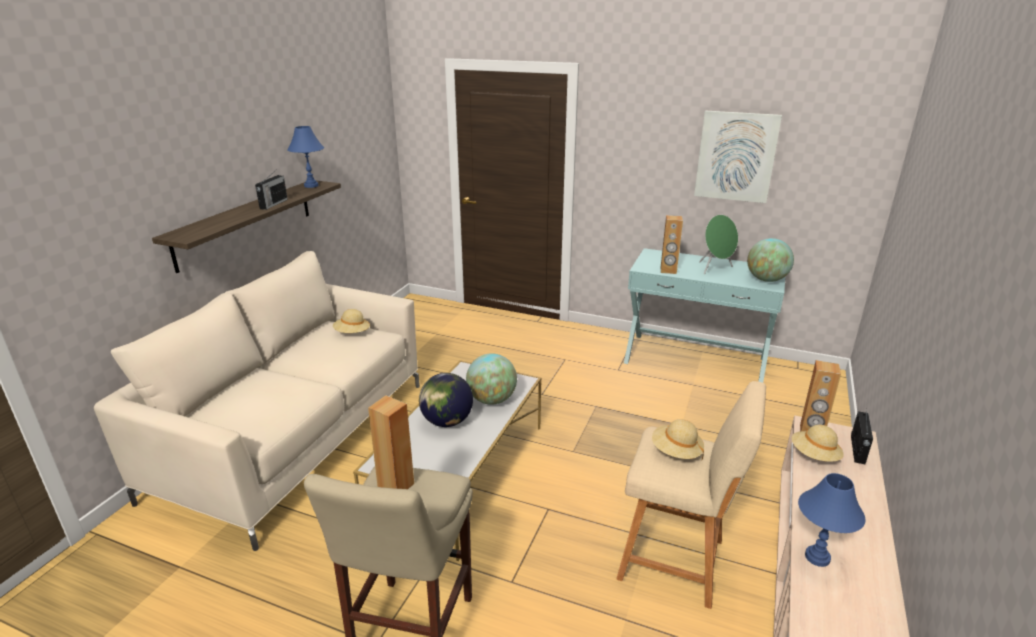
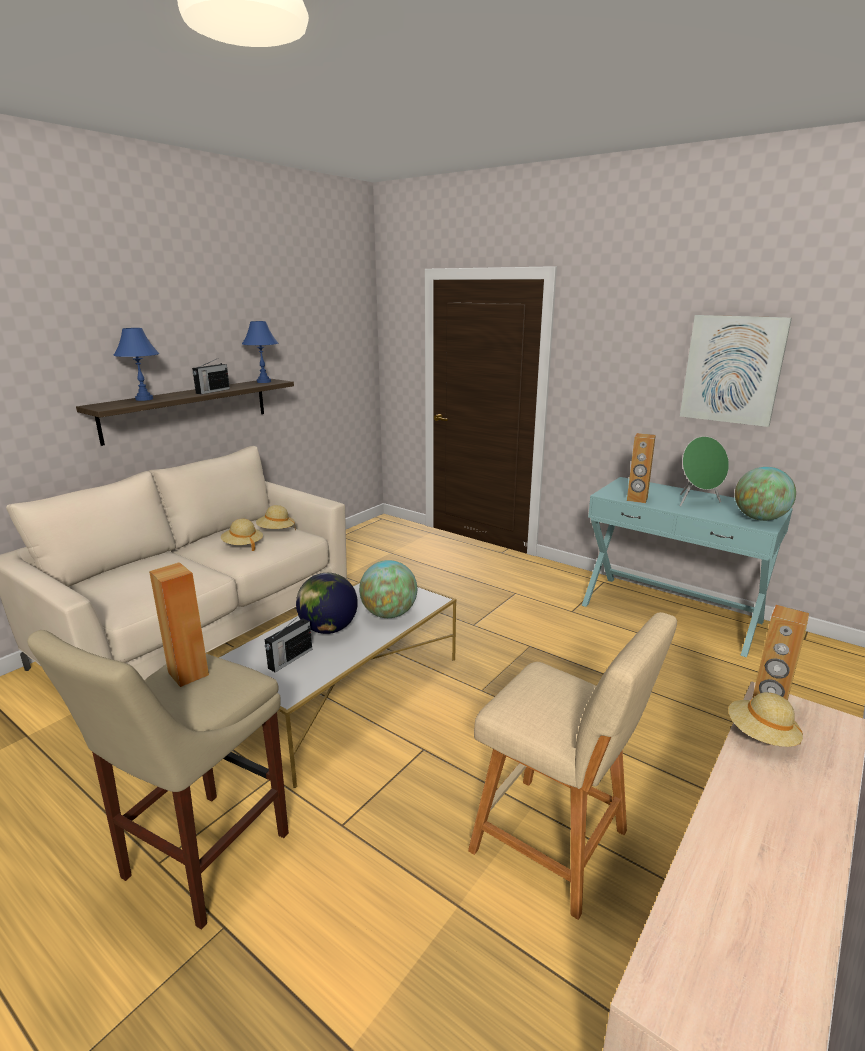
camera: 15 degrees right, 5 degrees down
(676, 452) = (552, 695): beige hat -> beige hat (243, 545)
(818, 557) = (712, 877): blue table lamp -> blue table lamp (144, 399)
(857, 450) = (831, 739): radio -> radio (289, 659)

